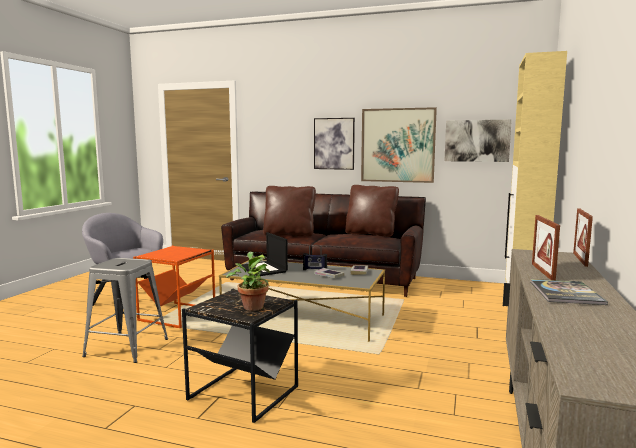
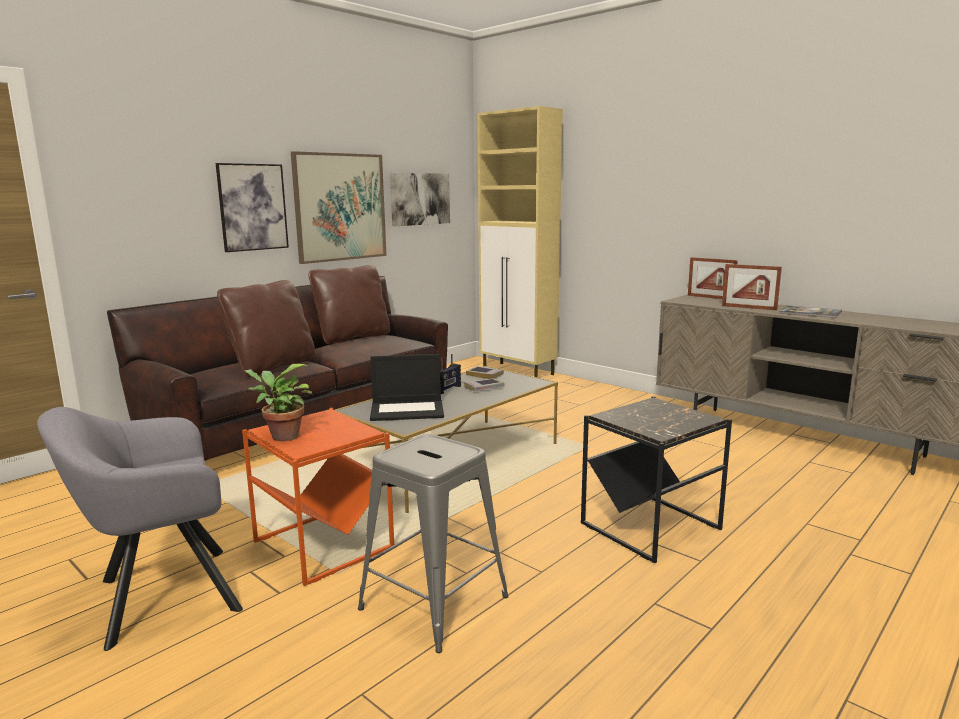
camera: 65 degrees left, 5 degrees up
(252, 306) = (670, 413): potted plant -> potted plant (281, 437)

